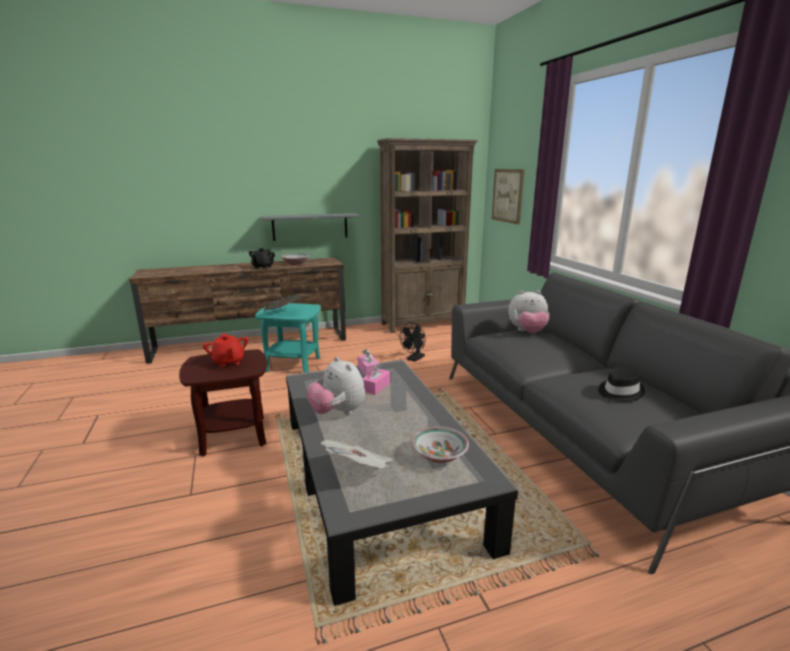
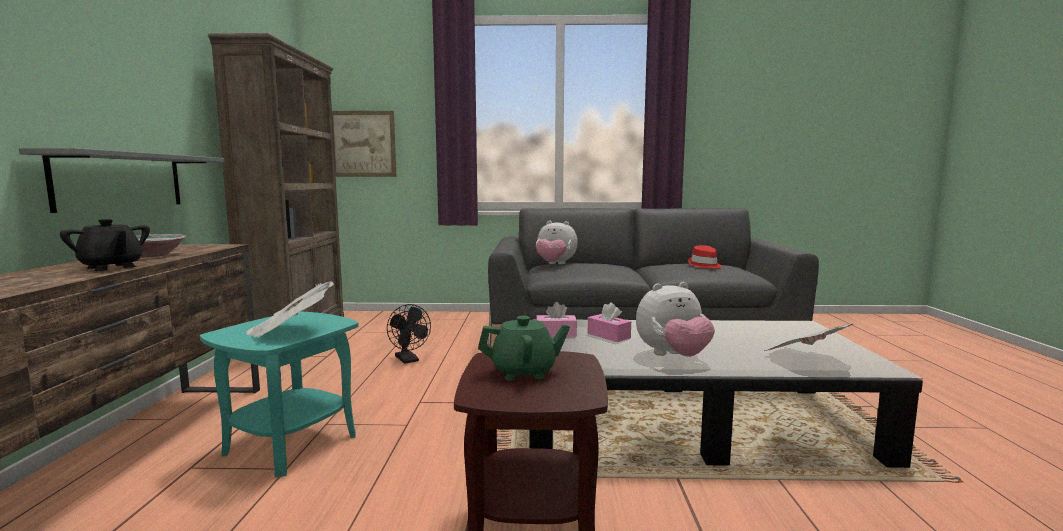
camera: 70 degrees left, 10 degrees down
(228, 362) = (524, 372): red teapot -> green teapot
(438, 455) = (769, 332): bowl -> none
(527, 332) = (555, 264): plush toy -> plush toy turned 90 degrees clockwise
(619, 392) = (704, 265): black hat -> red hat

